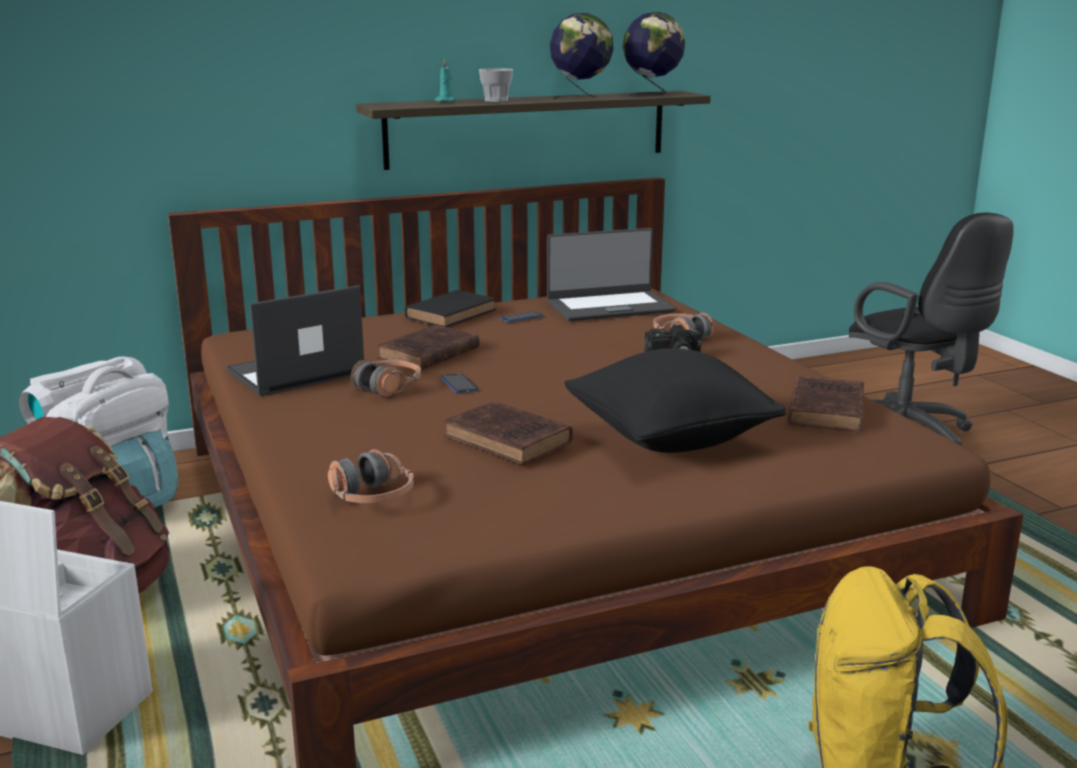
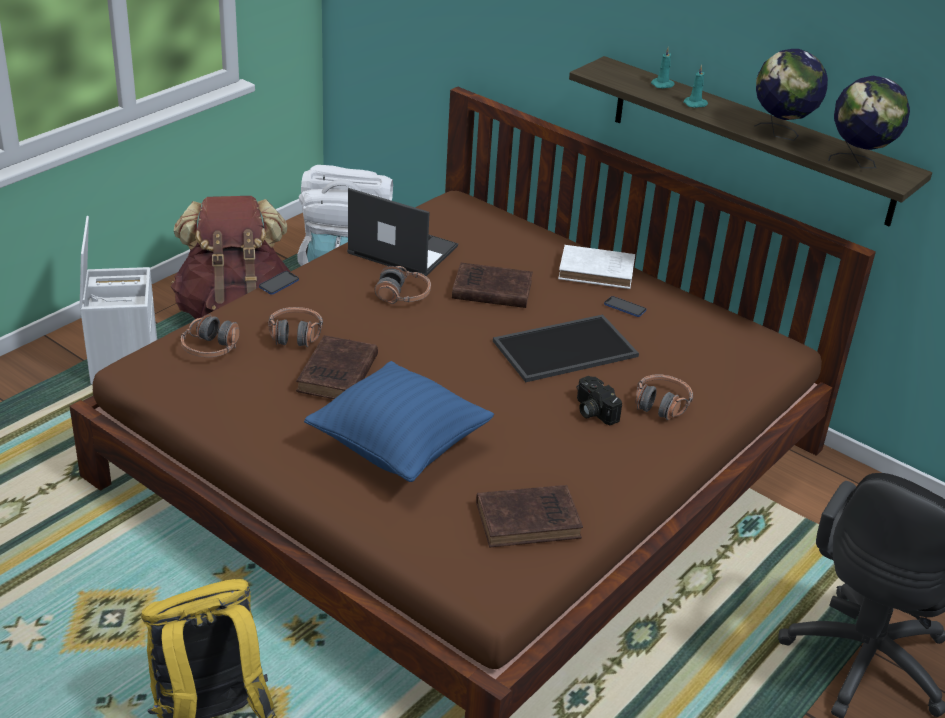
camera: 60 degrees right, 15 degrees up
(401, 447) = (295, 335): none -> headphones
(452, 314) = (598, 271): black book -> white book
(459, 385) = (432, 323): phone -> phone (279, 284)
(496, 101) = (696, 104): cup -> turquoise candle
(566, 348) = (565, 350): none -> tray
(609, 307) = (705, 344): laptop -> none
(669, 440) = (399, 448): black pillow -> blue pillow

